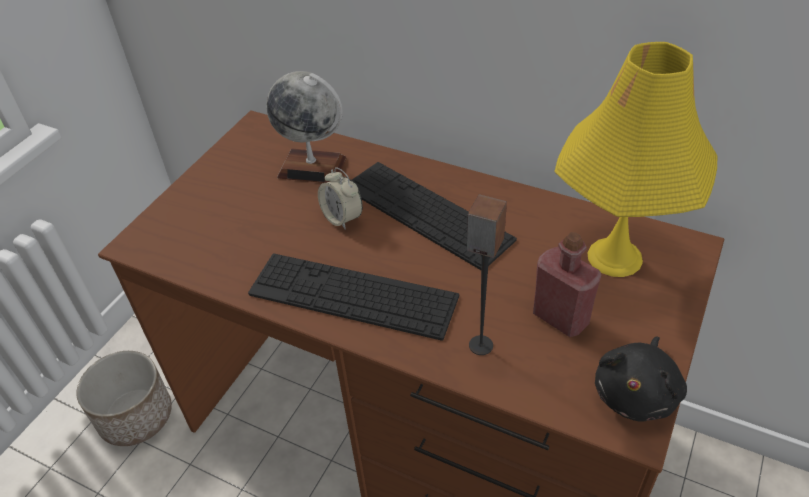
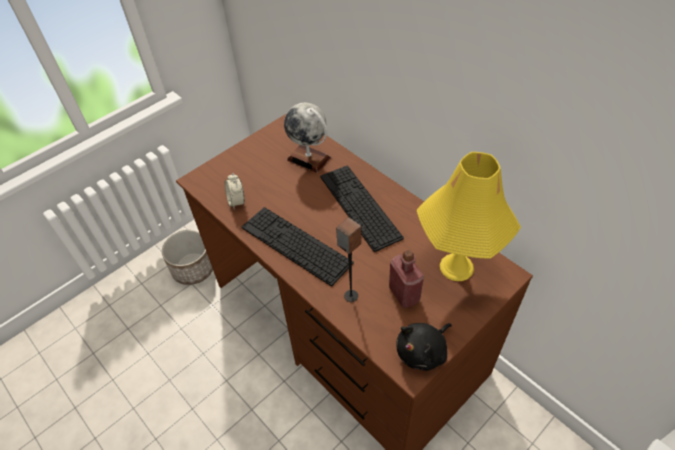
camera: 20 degrees right, 5 degrees up
(342, 218) = (311, 196): alarm clock -> alarm clock (237, 201)

